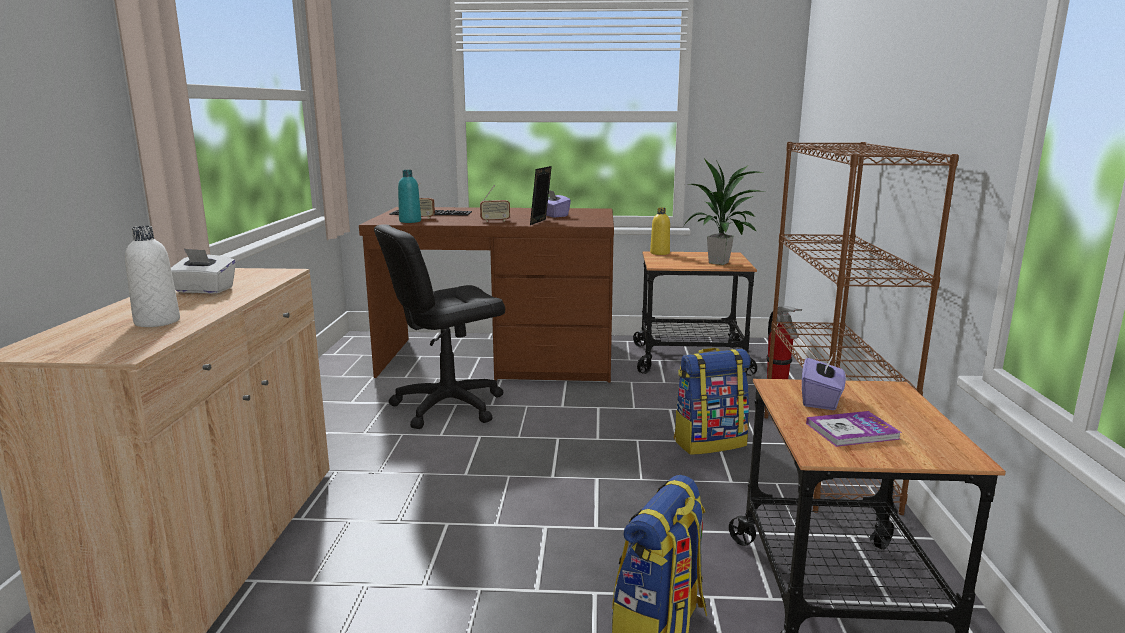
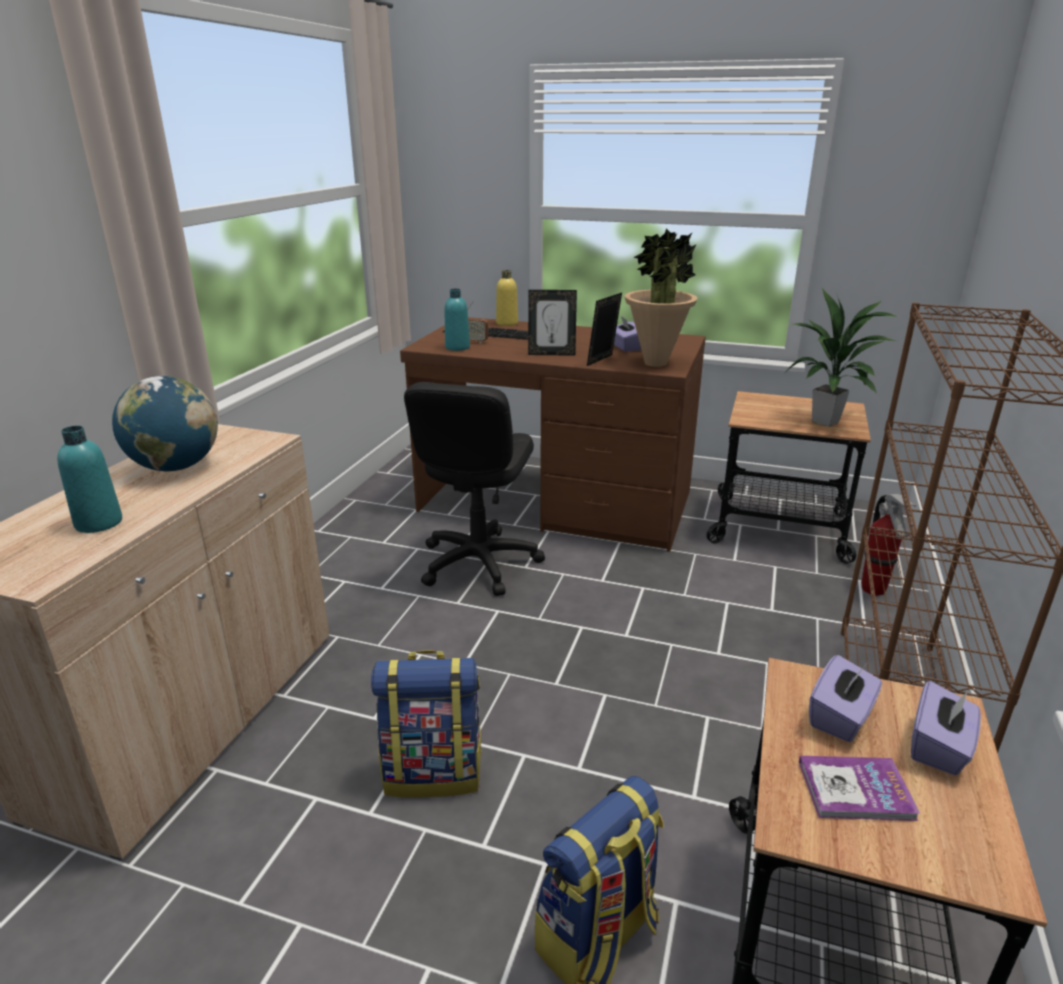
camera: 15 degrees right, 10 degrees up
(157, 322) = (99, 523): white bottle -> turquoise bottle
(204, 290) = (176, 467): white tissue box -> globe
(448, 406) = (478, 563): black office chair -> black office chair turned 60 degrees counterclockwise
(495, 221) = (551, 354): radio -> picture frame
(584, 221) = (656, 363): none -> potted plant
(660, 253) = (757, 396): yellow bottle -> yellow bottle (507, 323)
(709, 442) = (757, 662): backpack -> backpack (434, 772)
(893, 406) = (939, 747): none -> purple tissue box

